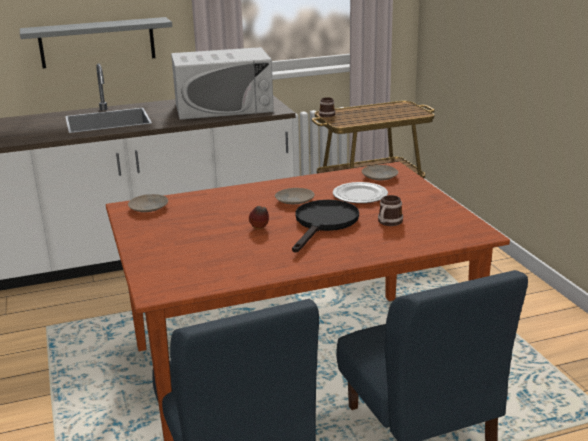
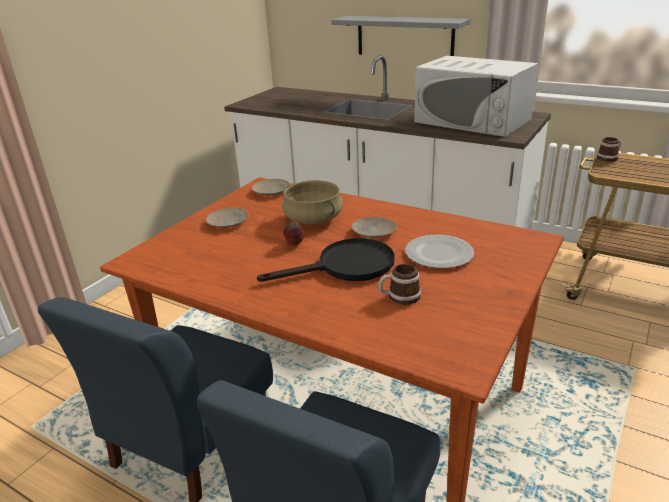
camera: 50 degrees right, 5 degrees up
(233, 210) = (312, 219): none -> beige cooking pot
(379, 176) = (502, 243): beige plate -> beige plate (228, 222)

